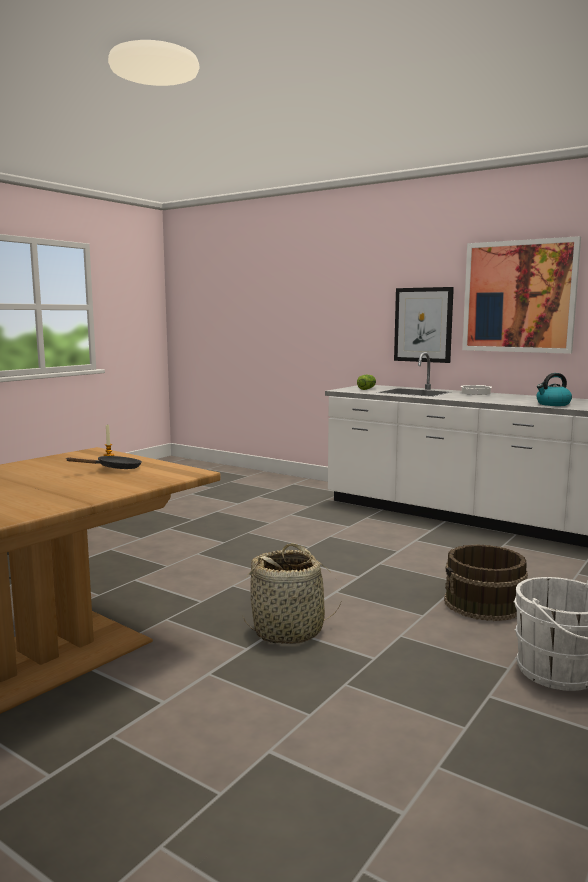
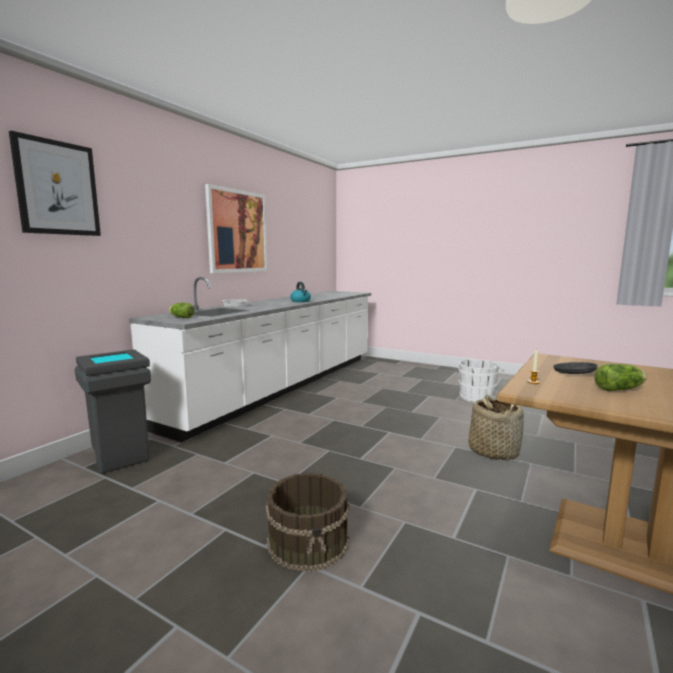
camera: 95 degrees left, 0 degrees up
(59, 470) = (620, 389): none -> lettuce
(304, 489) = (120, 459): none -> grey trash can
(423, 325) = (178, 252): picture -> picture (57, 188)
(484, 604) = (414, 404): brown bucket -> brown bucket (309, 541)

